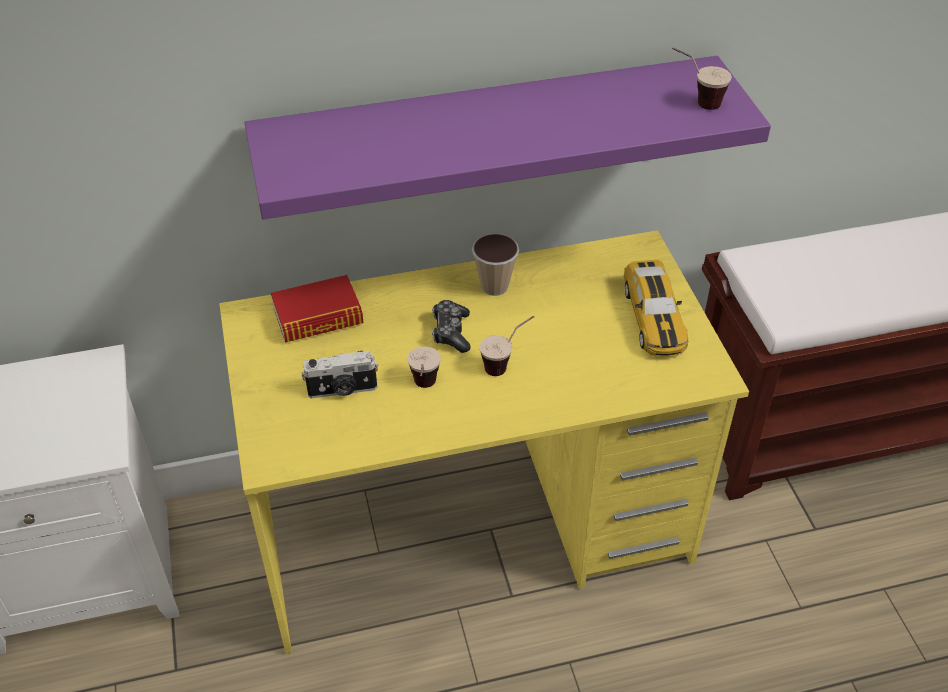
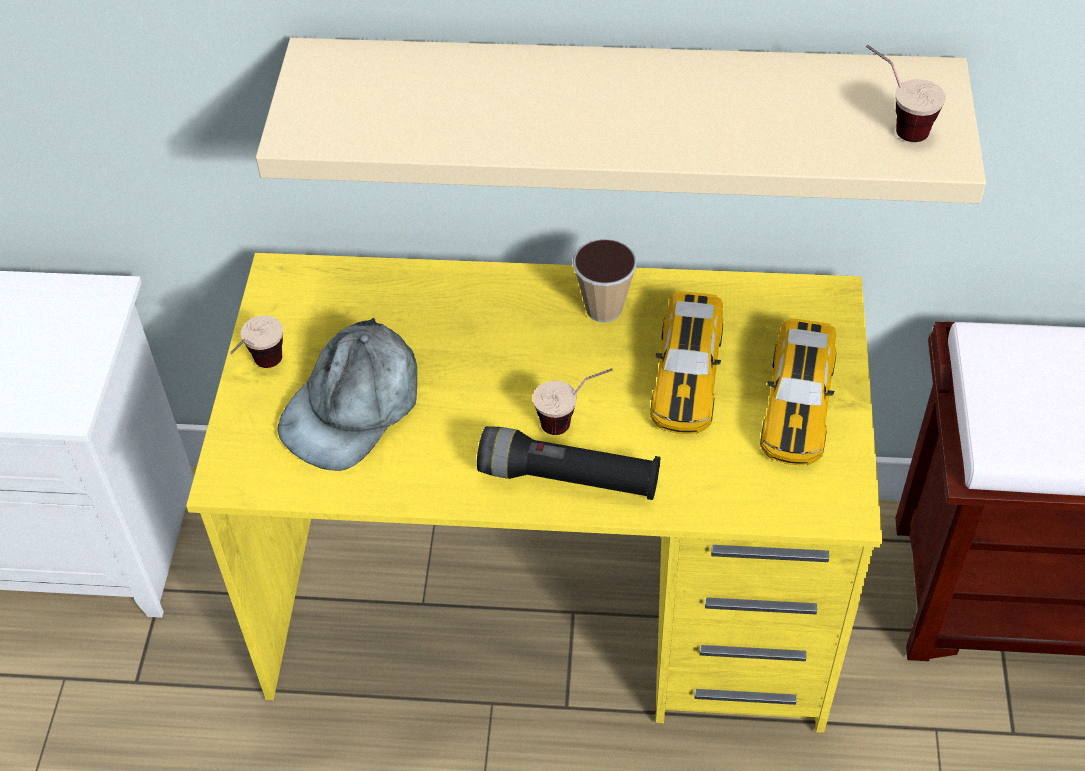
camera: 20 degrees right, 5 degrees up
(318, 317) = (364, 299): book -> none
(342, 390) = (353, 406): camera -> grey cap
(424, 390) = (453, 431): cup -> cup (261, 370)
(451, 332) = (520, 360): game controller -> none
(489, 132) = (621, 106): purple shelf -> beige shelf
(521, 402) = (568, 478): none -> black flashlight
(571, 315) = (687, 373): none -> toy car

